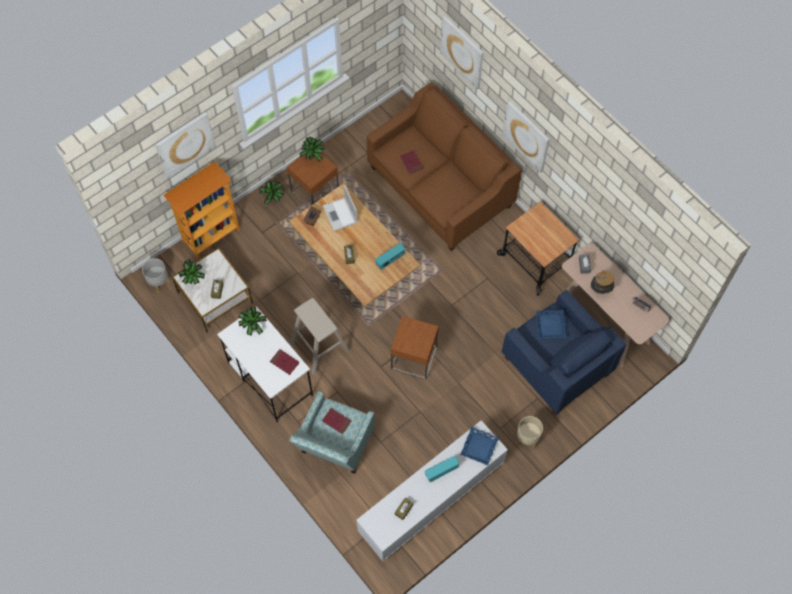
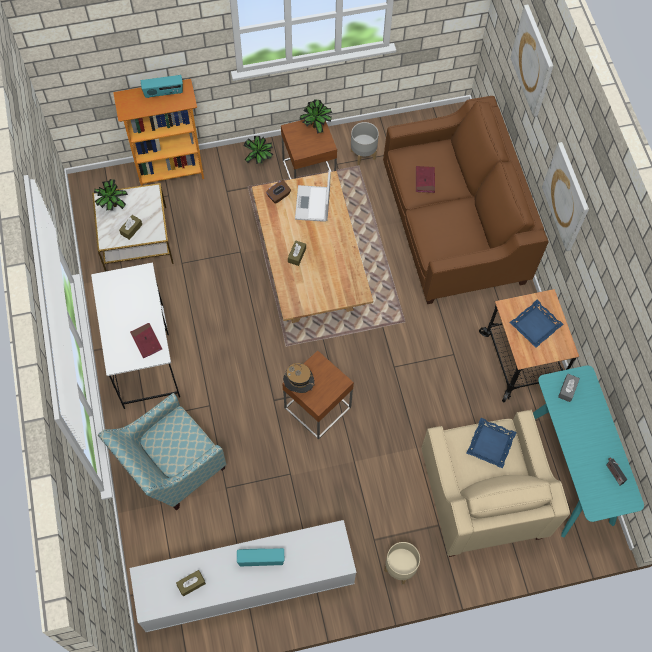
camera: 25 degrees right, 0 degrees up
(159, 282) = (87, 196): grey planter -> grey planter (363, 154)
(185, 144) = (151, 37): picture -> none
(253, 327) = (135, 284): potted plant -> none
(320, 347) = (218, 346): beige stool -> none
(336, 421) = (176, 439): red book -> none
(390, 260) = (341, 281): radio -> radio (163, 93)
(479, 447) = (323, 552): blue tray -> blue tray (535, 326)
(556, 366) = (481, 497): blue armchair -> beige armchair
(600, 289) = (573, 429): hat -> hat (299, 386)
(603, 322) = (568, 471): beige console table -> turquoise console table

